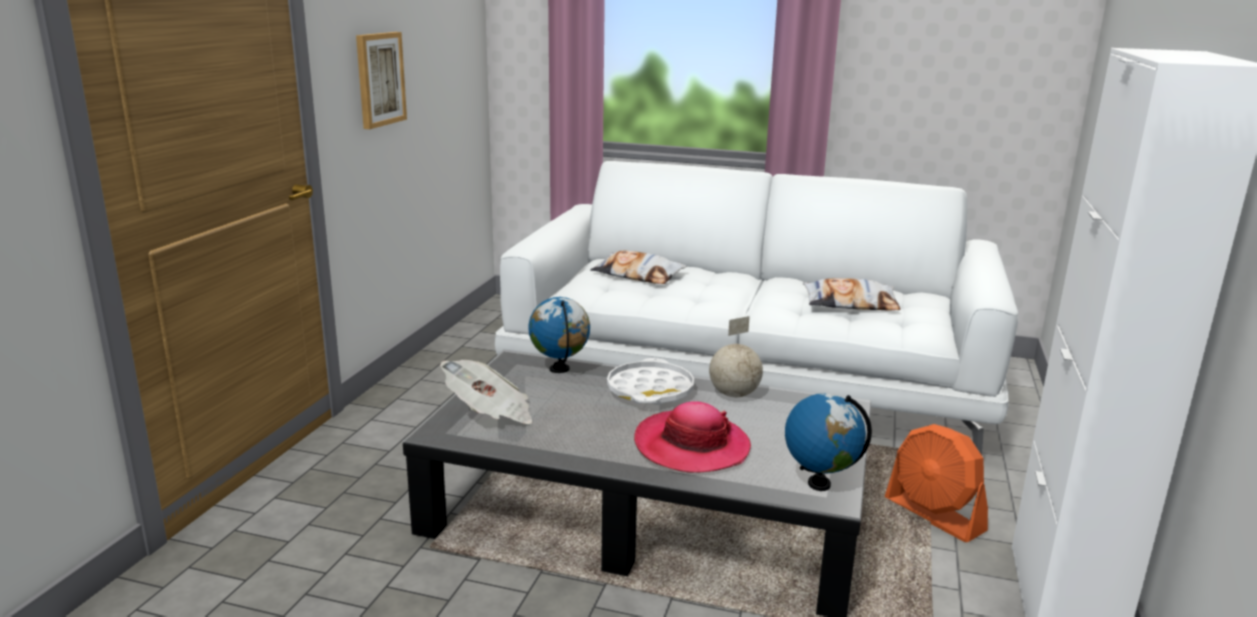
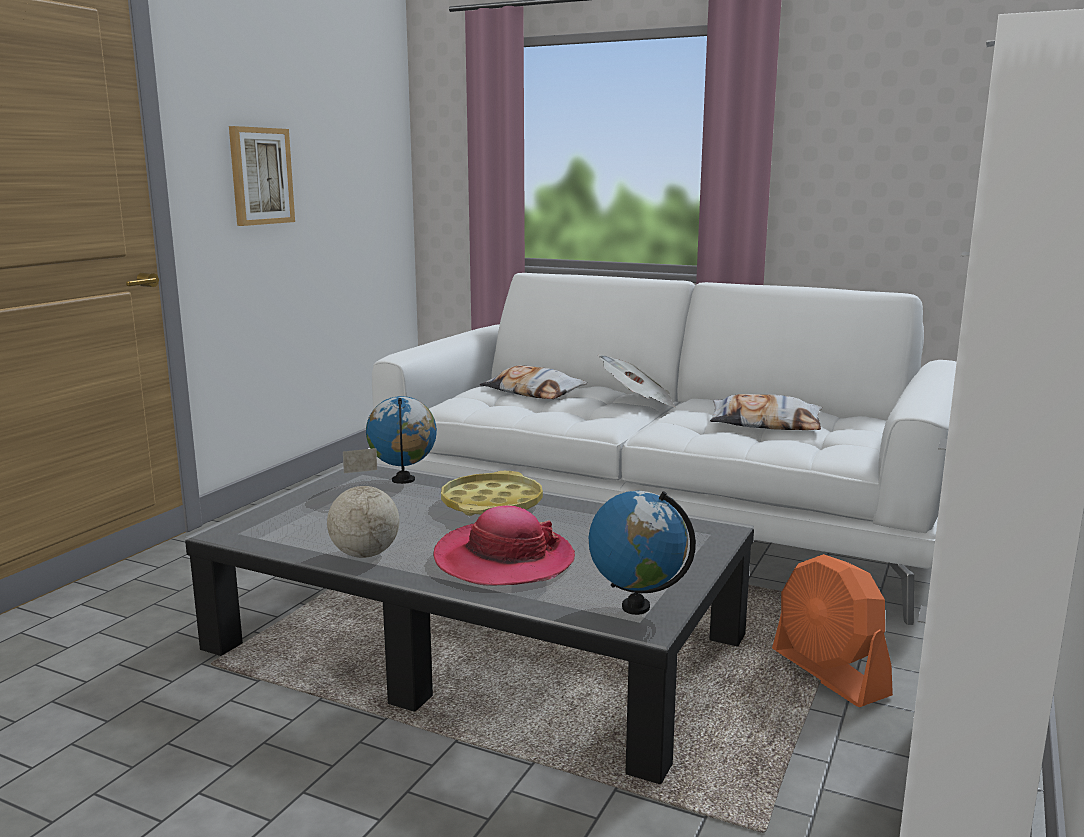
camera: 10 degrees right, 5 degrees down
(490, 414) = (296, 517): newspaper -> newspaper (637, 402)
(650, 390) = (492, 504): white tray -> yellow tray
(733, 394) = (587, 512): globe -> globe (364, 554)

